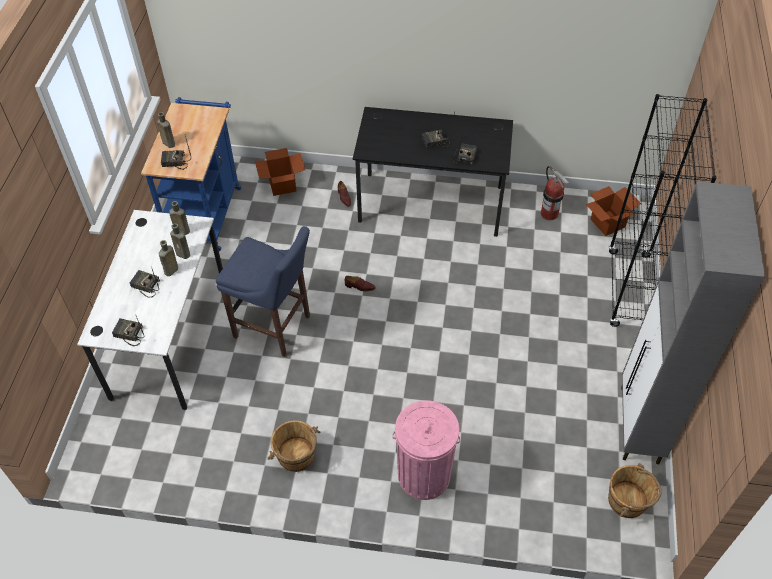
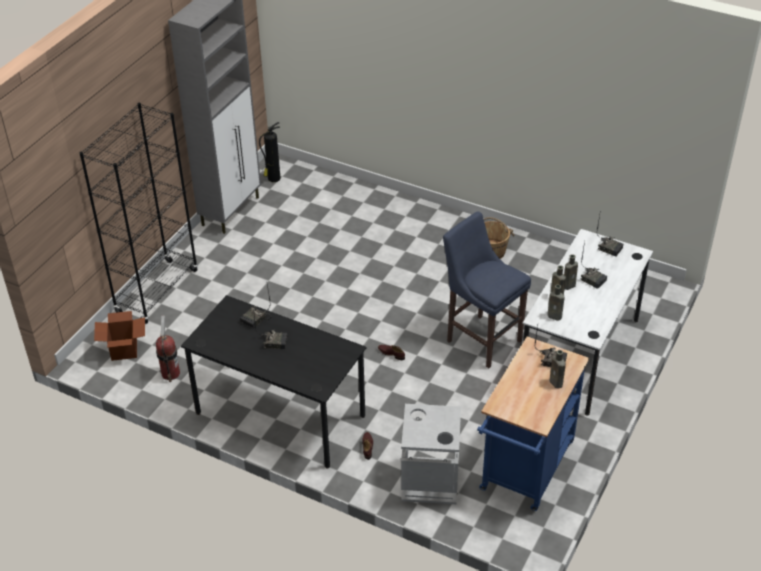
camera: 160 degrees left, 10 degrees down
(282, 185) = (430, 481): cardboard box -> grey trash can
(424, 475) = (402, 220): pink trash can -> none
(627, 501) = (273, 179): brown bucket -> fire extinguisher

